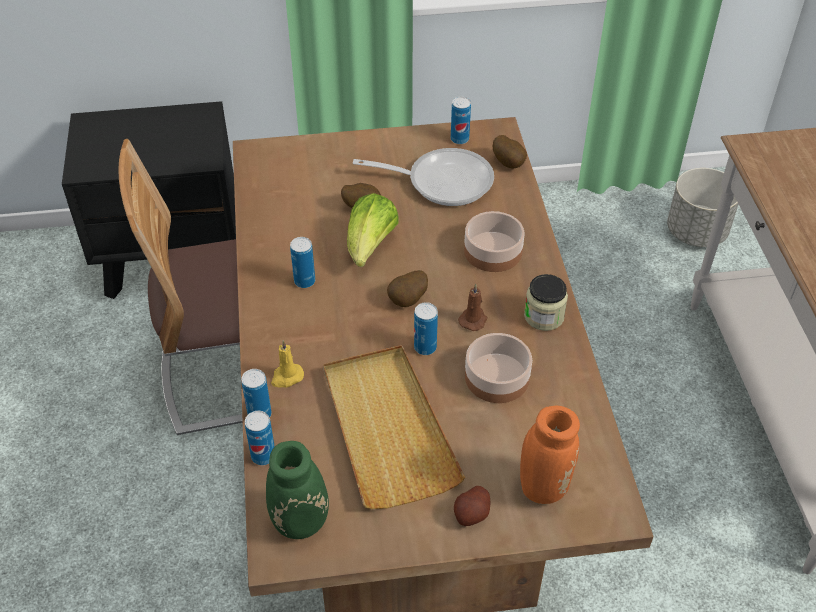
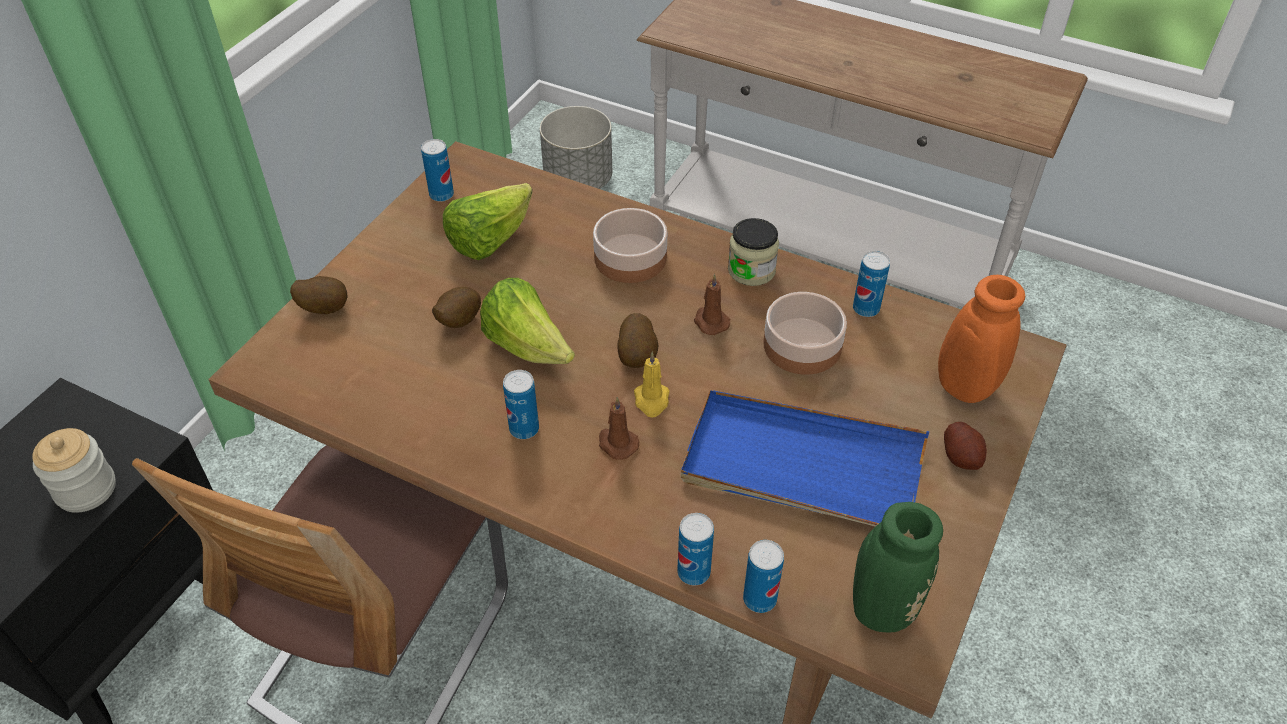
camera: 55 degrees left, 0 degrees up
(162, 157) = (86, 489): none -> jar
(286, 377) = (658, 519): yellow candle -> yellow candle (651, 401)
(329, 328) = (617, 443): none -> brown candle
(387, 428) = (802, 466): beige tray -> blue tray
(425, 347) = (716, 378): can -> can (866, 309)
(442, 181) = (490, 240): frying pan -> lettuce
(509, 163) = (518, 180): potato -> potato (325, 308)

